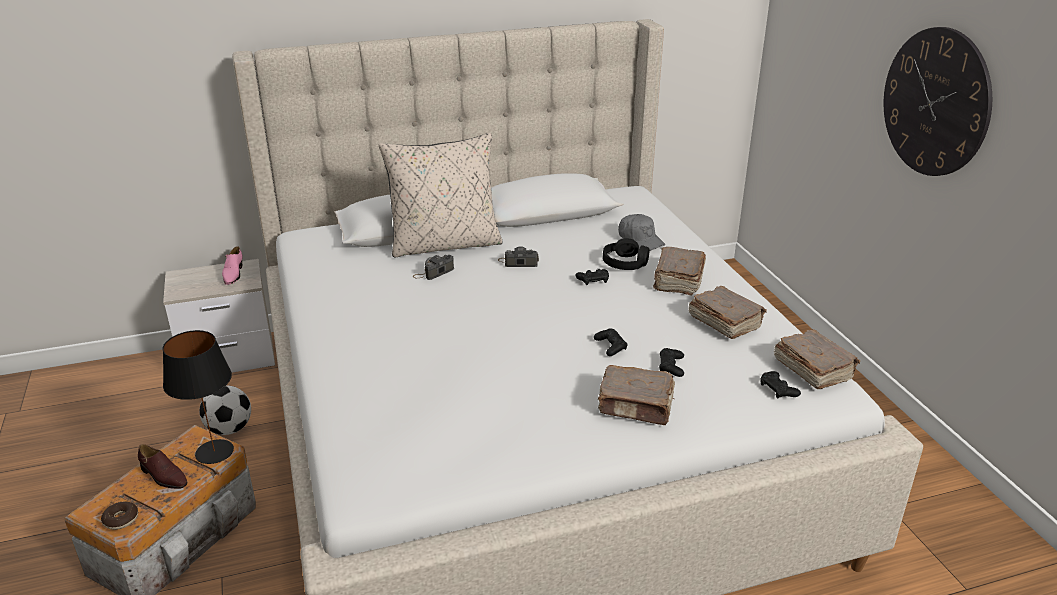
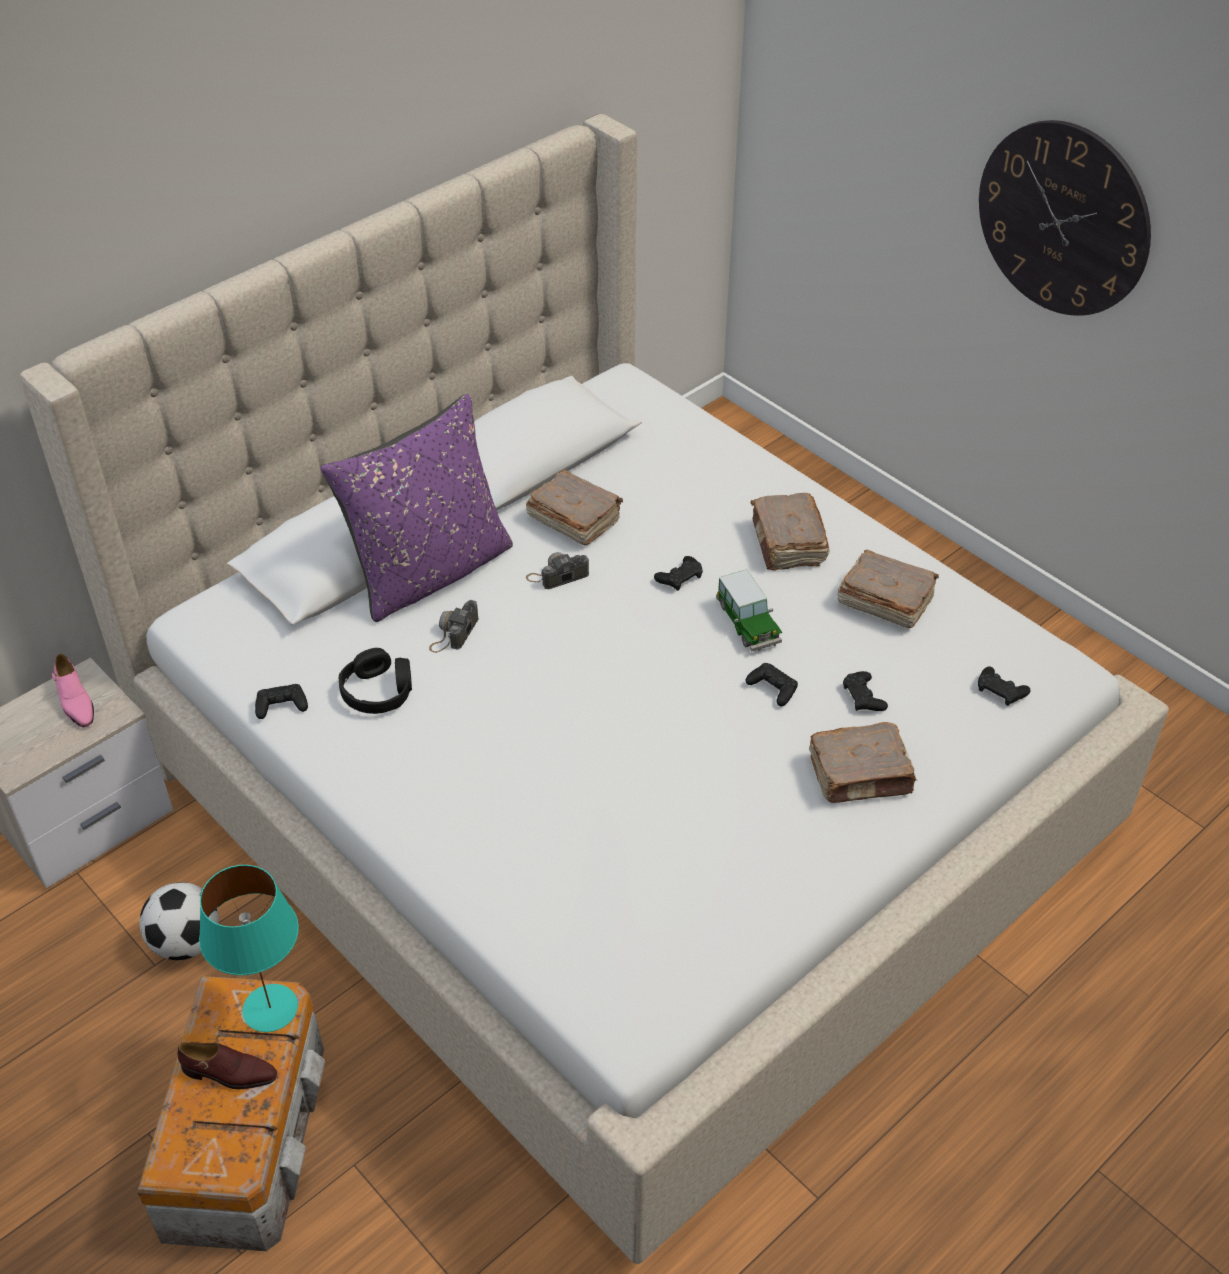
camera: 25 degrees left, 15 degrees up
(121, 520) = (226, 1160): donut -> none
(214, 452) = (270, 1009): black table lamp -> turquoise table lamp
(308, 279) = (281, 705): none -> black game controller
(445, 244) = (430, 572): beige pillow -> purple pillow
(620, 311) = (748, 623): none -> toy car
(625, 263) = (702, 531): black headphones -> black headphones (378, 691)
(640, 240) = (695, 480): grey cap -> none
(812, 370) = (1021, 646): brown book -> brown book (573, 519)

